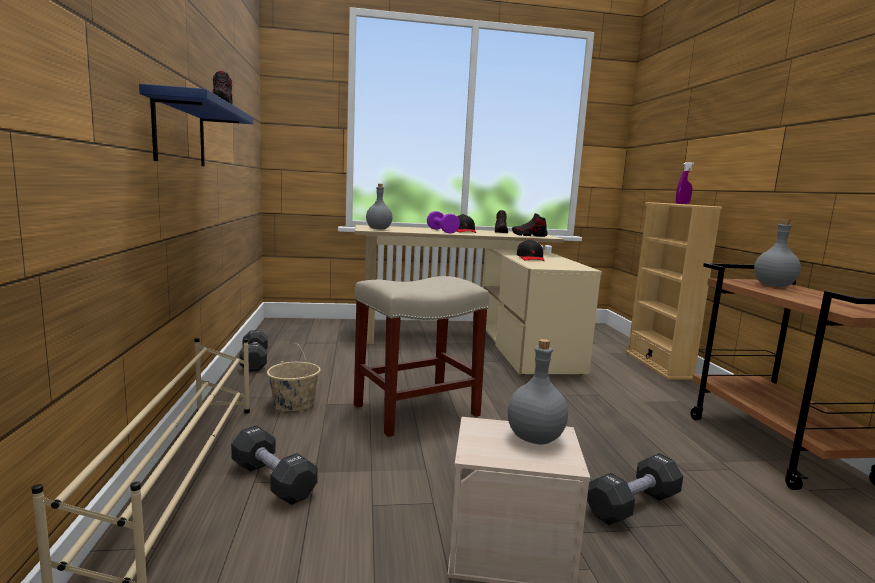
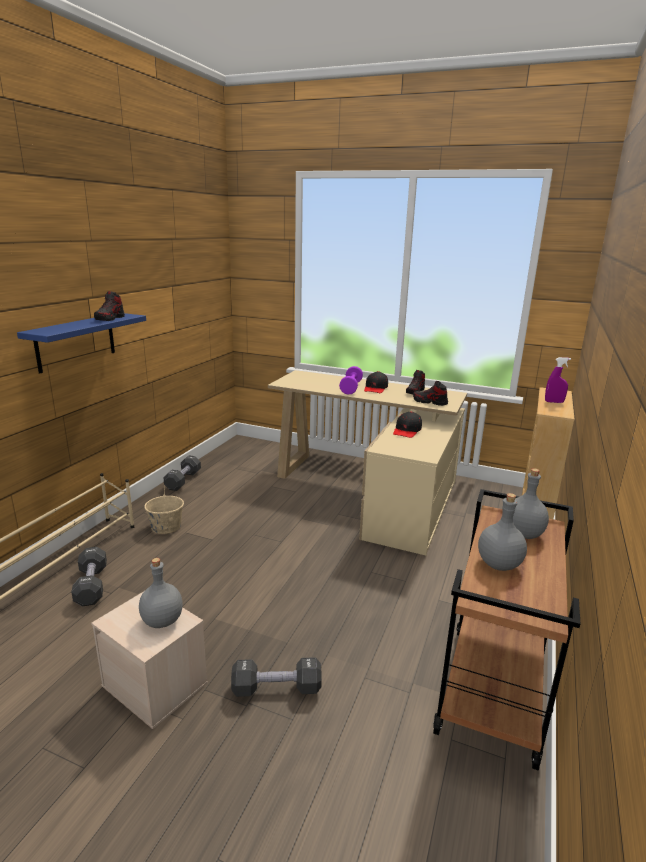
camera: 30 degrees right, 10 degrees up
(379, 229) = (295, 382): grey bottle -> grey bottle (500, 564)
(415, 411) = (234, 555): beige stool -> none

